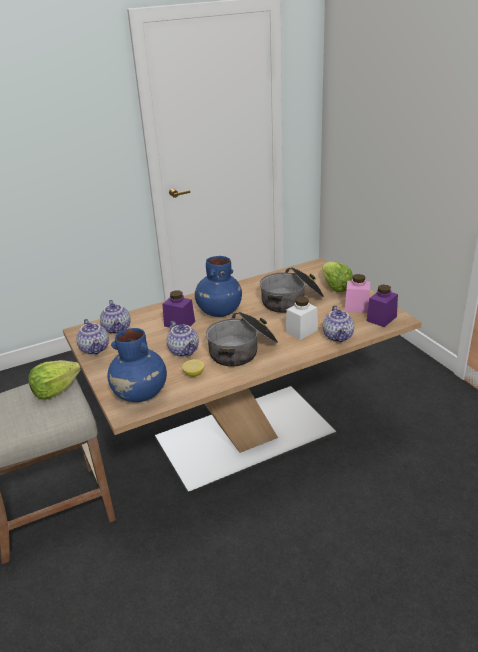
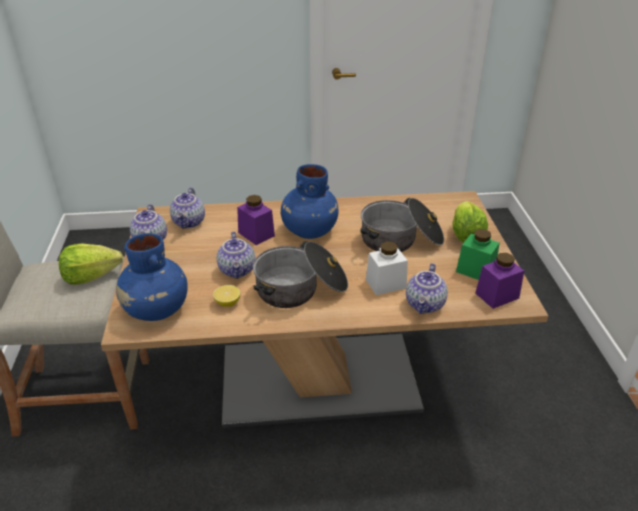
camera: 20 degrees right, 5 degrees up
(357, 307) = (475, 270): pink jar -> green jar

